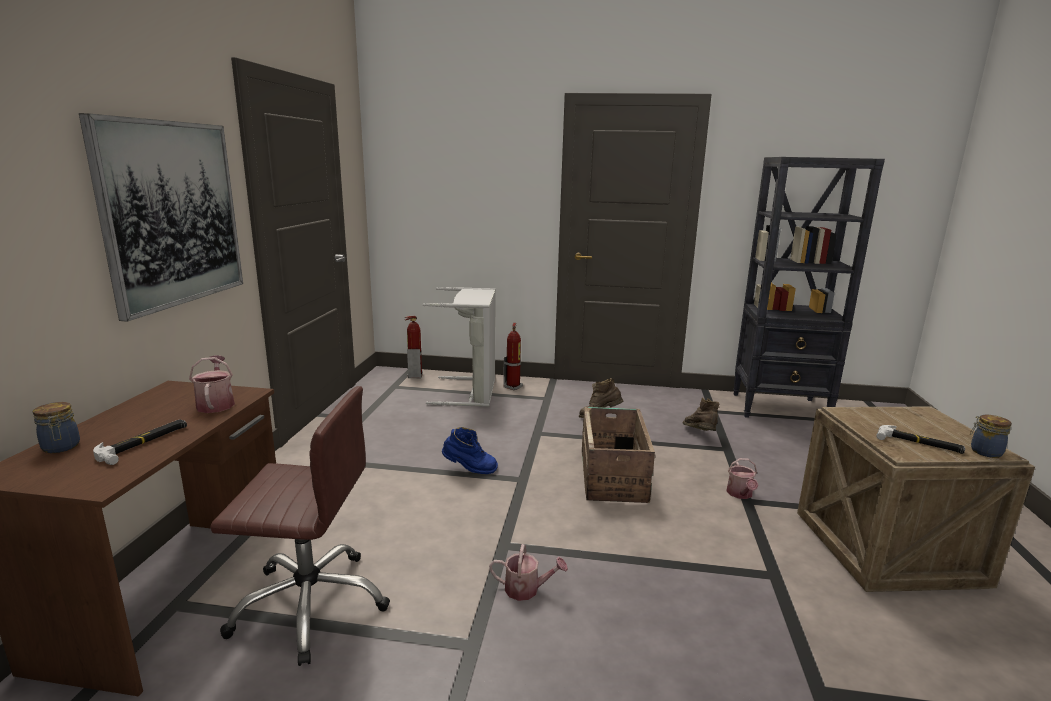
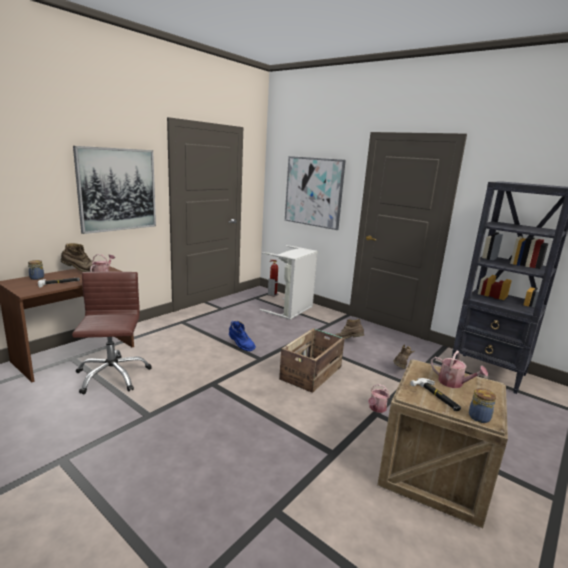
camera: 30 degrees right, 0 degrees up
(149, 407) = (81, 271): none -> brown boot
(310, 604) = (112, 375): brown office chair -> brown office chair turned 135 degrees counterclockwise
(470, 194) = (313, 192): none -> picture
(513, 387) = (318, 313): fire extinguisher -> none
(527, 589) = (198, 405): watering can -> watering can (454, 383)

